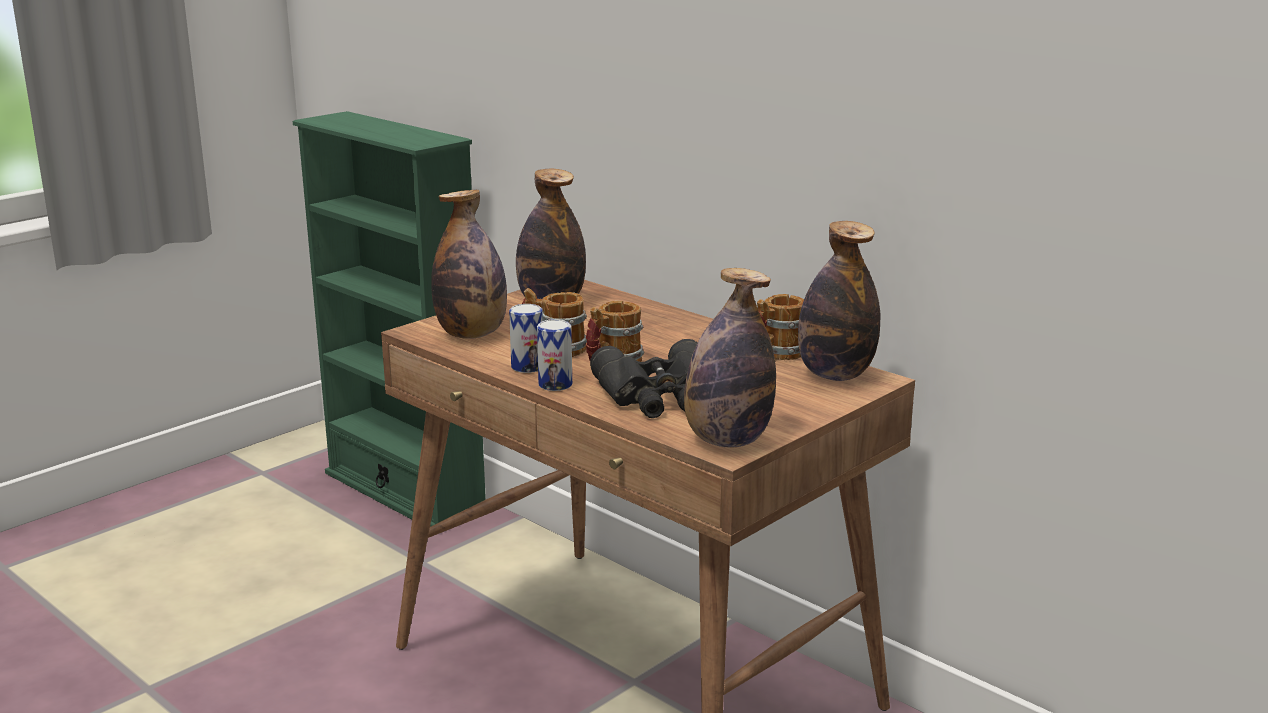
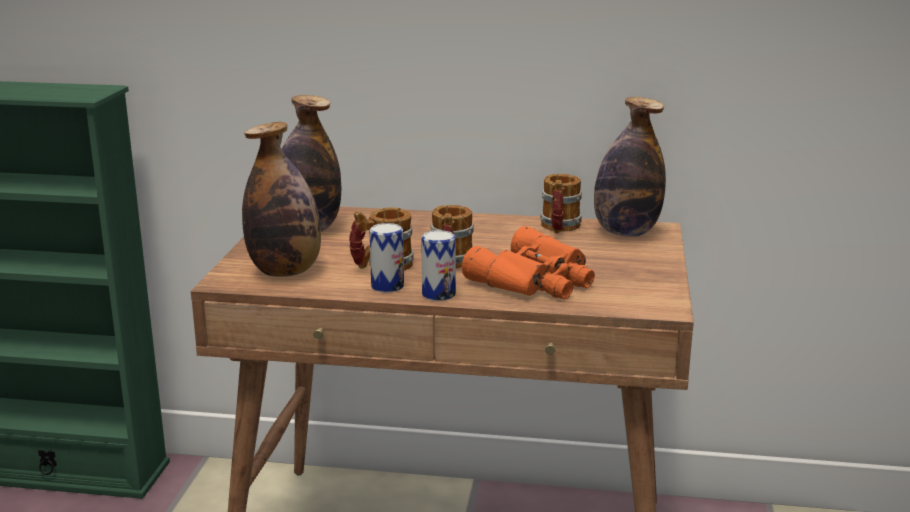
camera: 35 degrees left, 0 degrees up
(659, 396) = (536, 281): black binoculars -> orange binoculars
(727, 440) = (648, 300): bottle -> none

